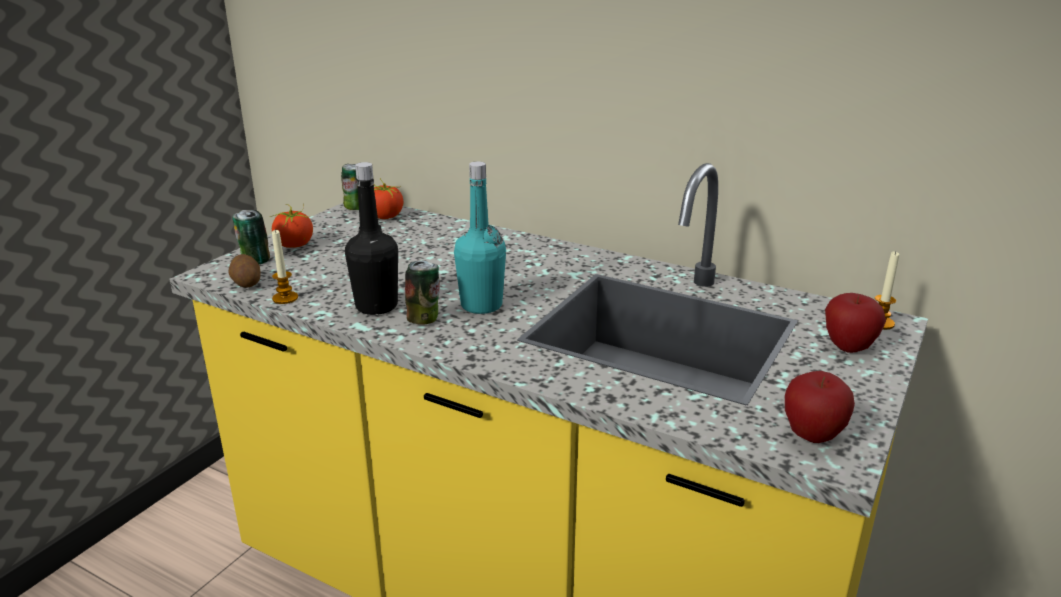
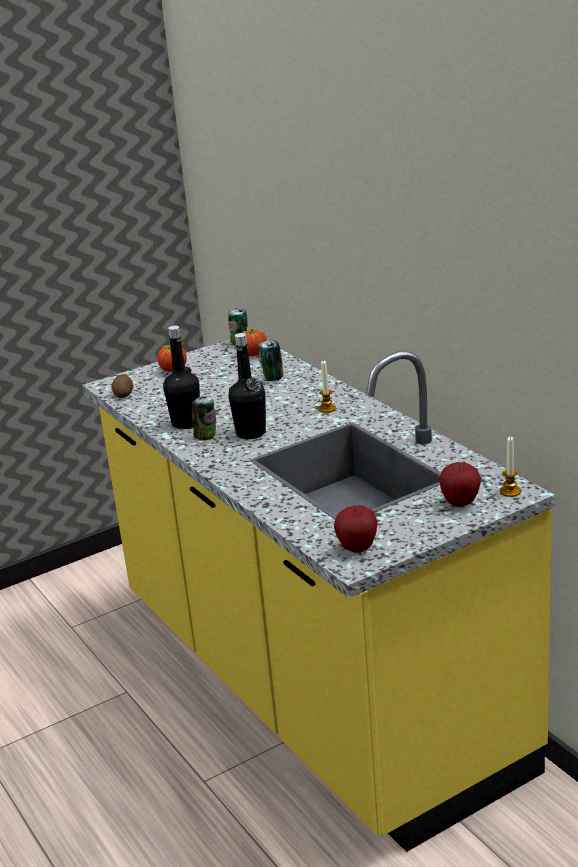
camera: 30 degrees right, 0 degrees up
(255, 261) = (140, 379): can -> can (272, 378)
(285, 298) = (137, 409): candle -> candle (327, 408)
(481, 305) = (251, 433): turquoise bottle -> black bottle

